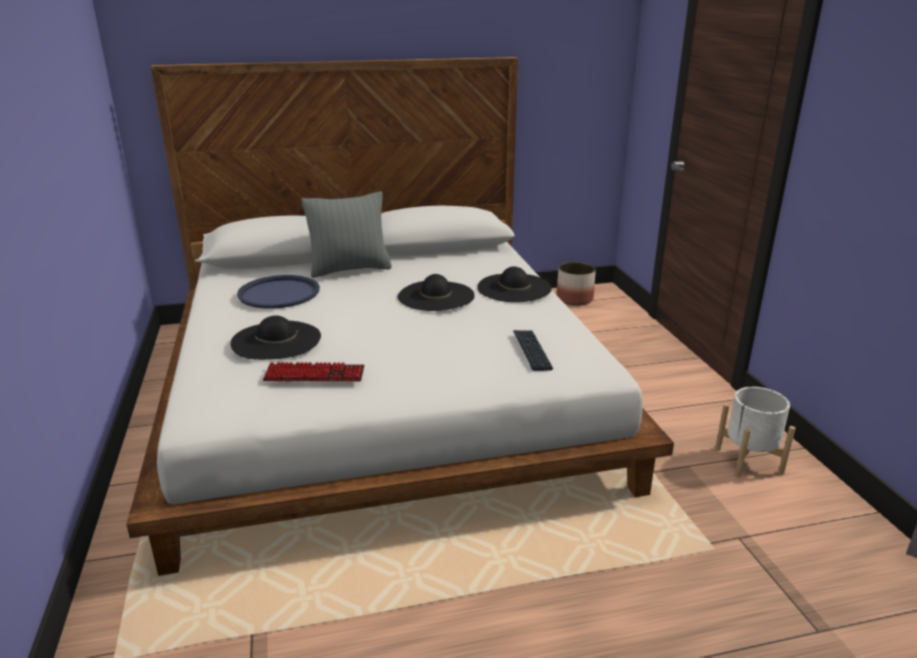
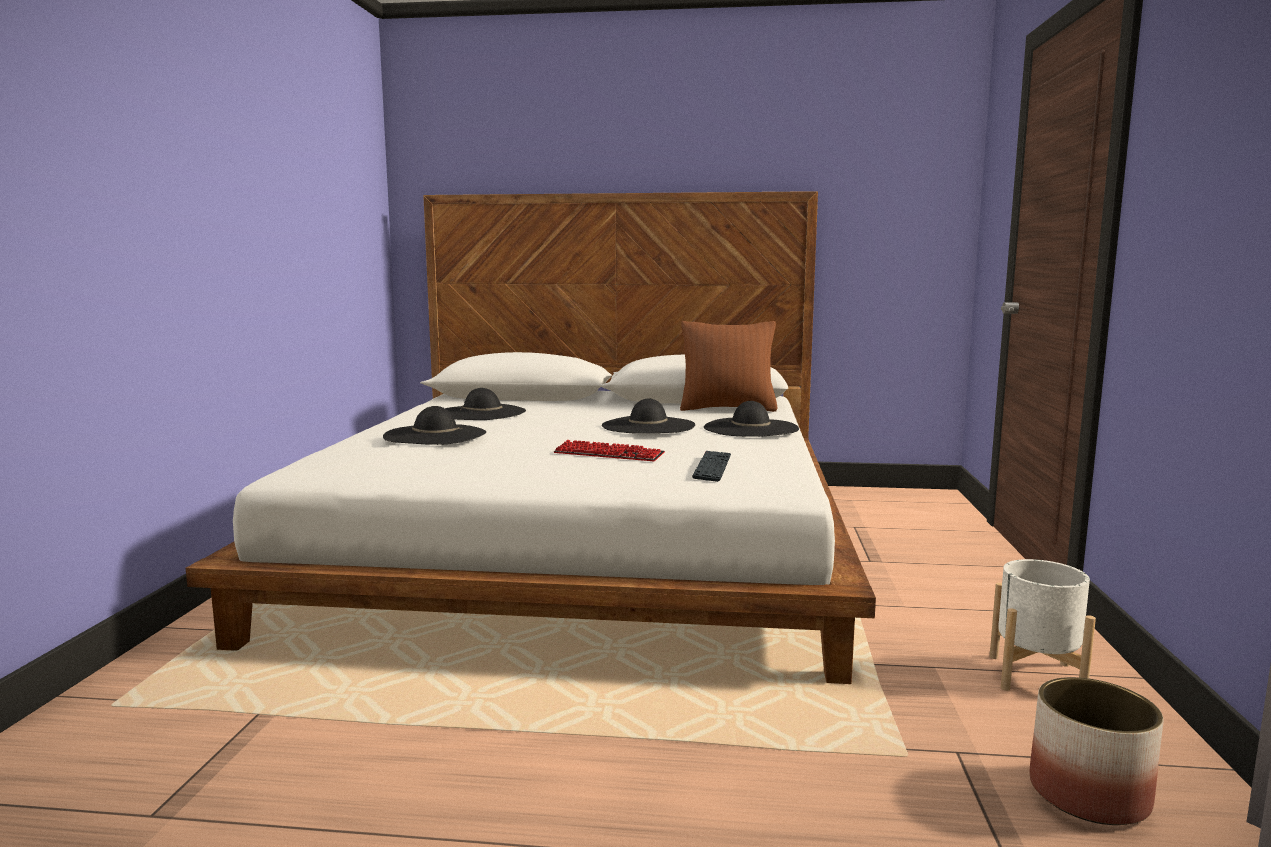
camera: 20 degrees right, 15 degrees down
(279, 293) = (483, 412): blue tray -> black hat
(314, 375) = (441, 457): keyboard -> keyboard (608, 454)
(350, 269) = (579, 406): grey pillow -> none
(472, 259) = (727, 409): none -> brown pillow
(574, 299) = (892, 498): planter -> planter (1089, 794)

